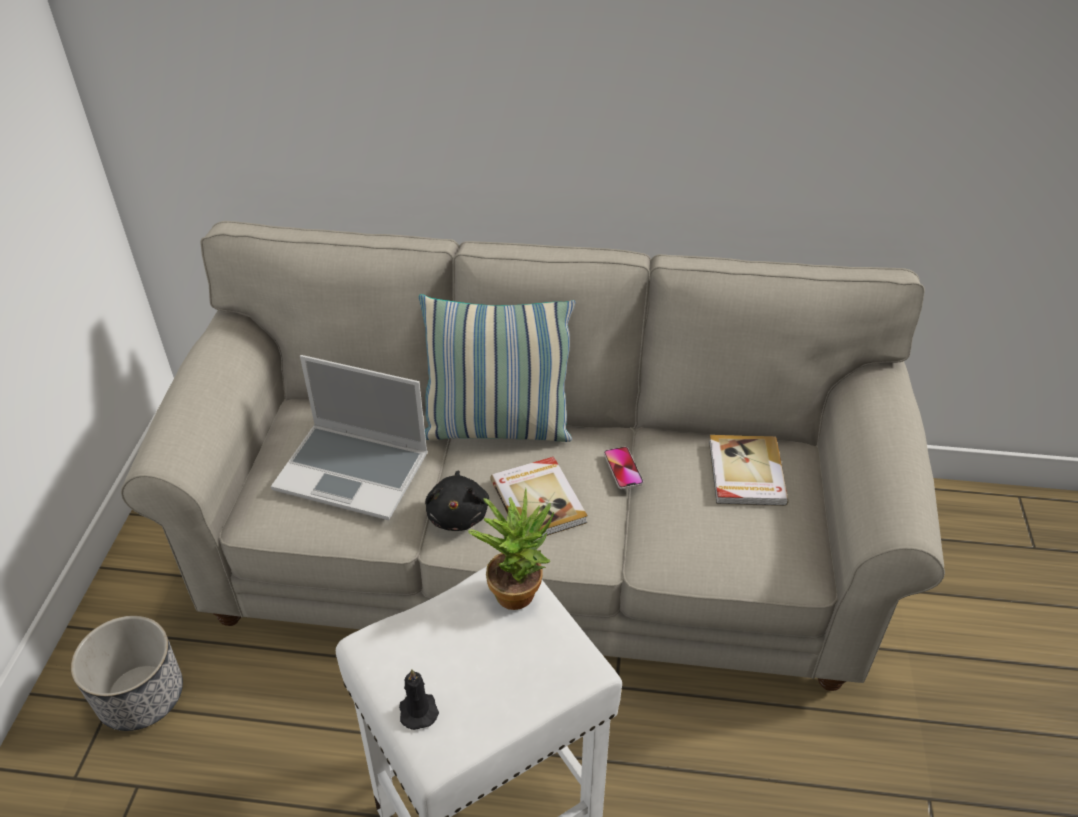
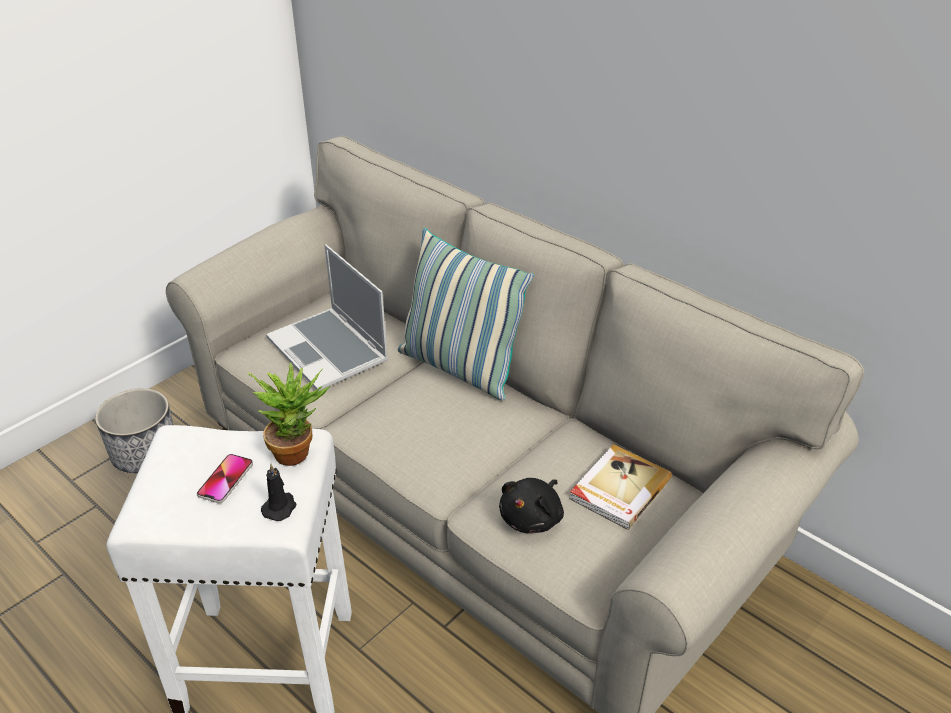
camera: 35 degrees right, 5 degrees down
(418, 709) = (155, 489): black candle -> black candle (280, 507)
(458, 514) = (373, 412): black plush toy -> black plush toy (532, 518)
(539, 501) = (437, 431): book -> none
(623, 469) = (522, 438): phone -> phone (225, 479)

